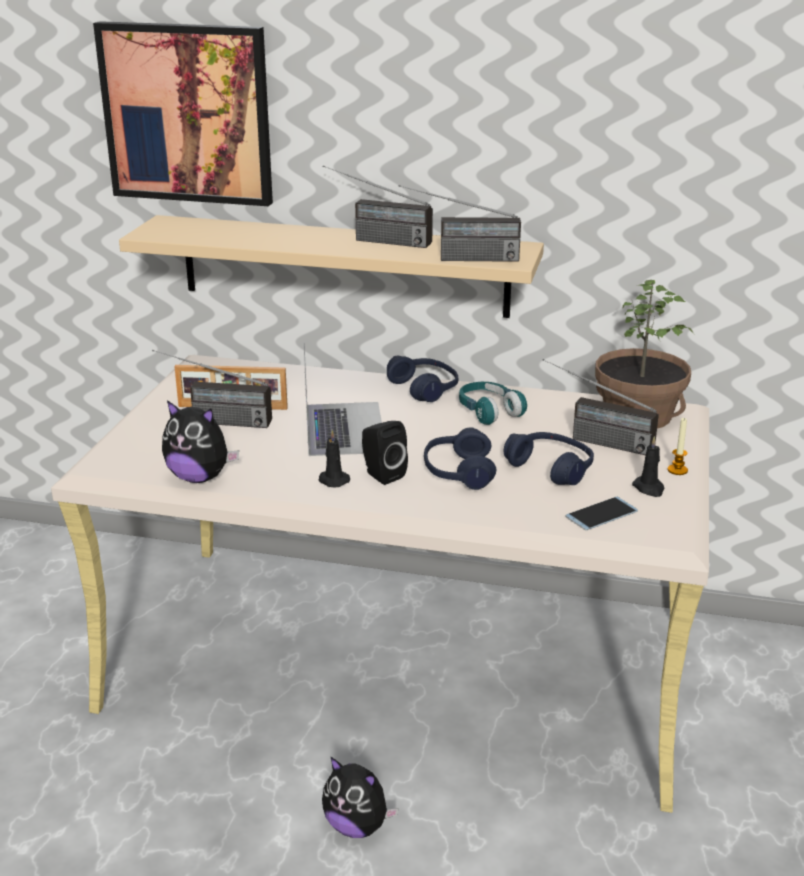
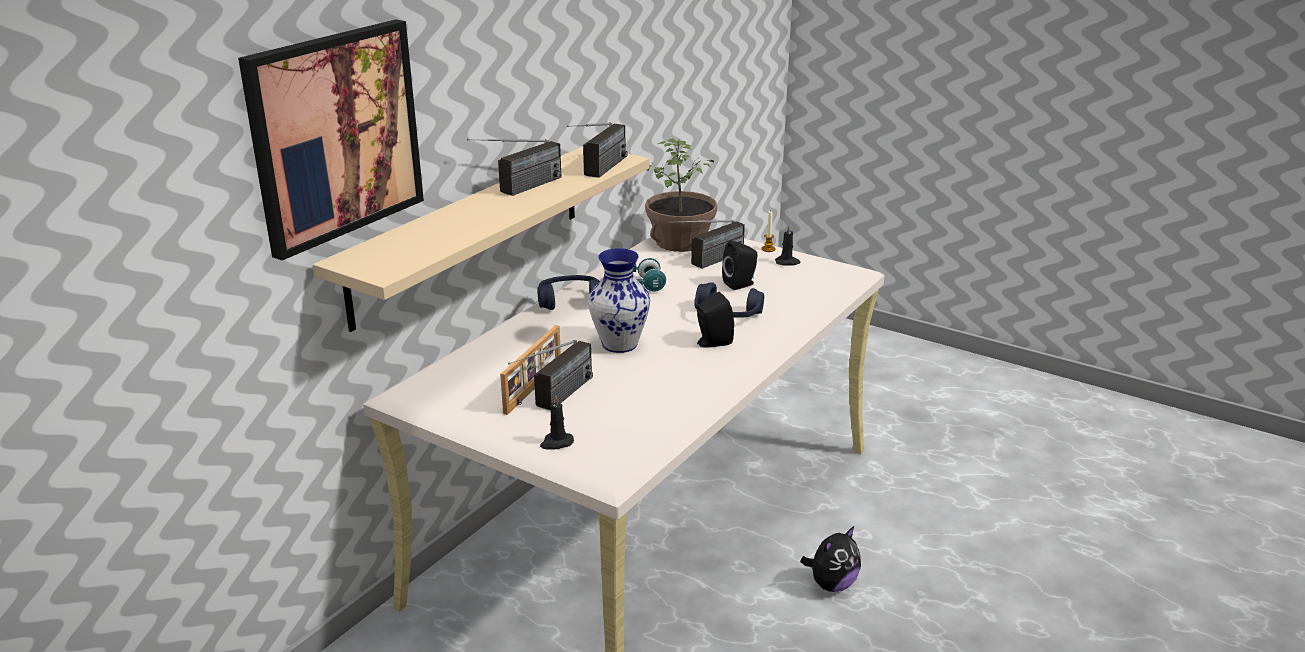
camera: 70 degrees left, 0 degrees up
(199, 477) = (667, 419): plush toy -> none
(332, 480) = (709, 363): black candle -> black candle (556, 443)
(344, 428) = (618, 344): laptop -> vase
(550, 468) = (741, 284): blue headphones -> black speaker
(601, 514) = (813, 283): phone -> none

